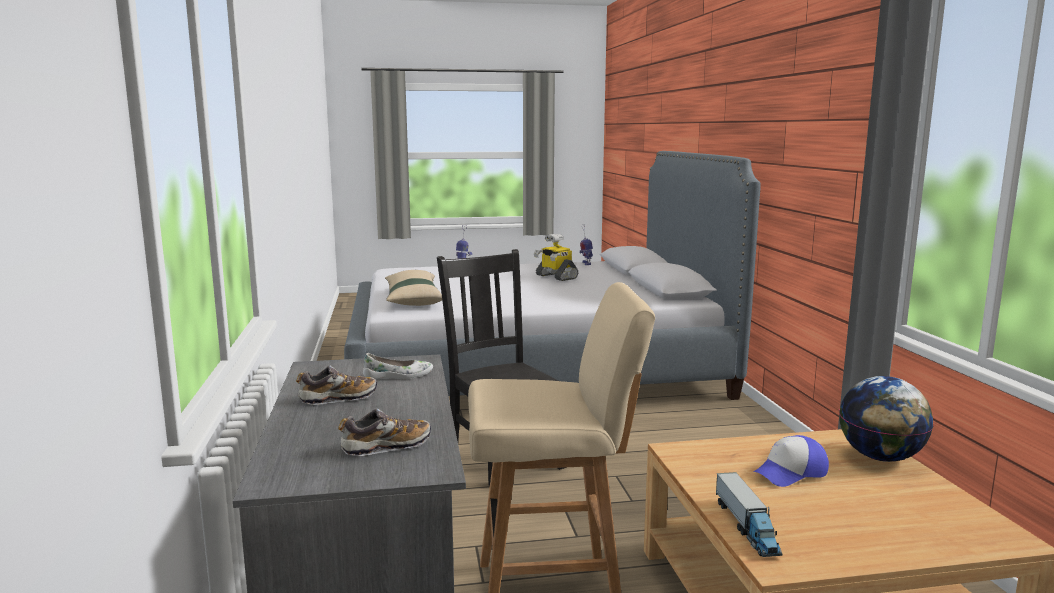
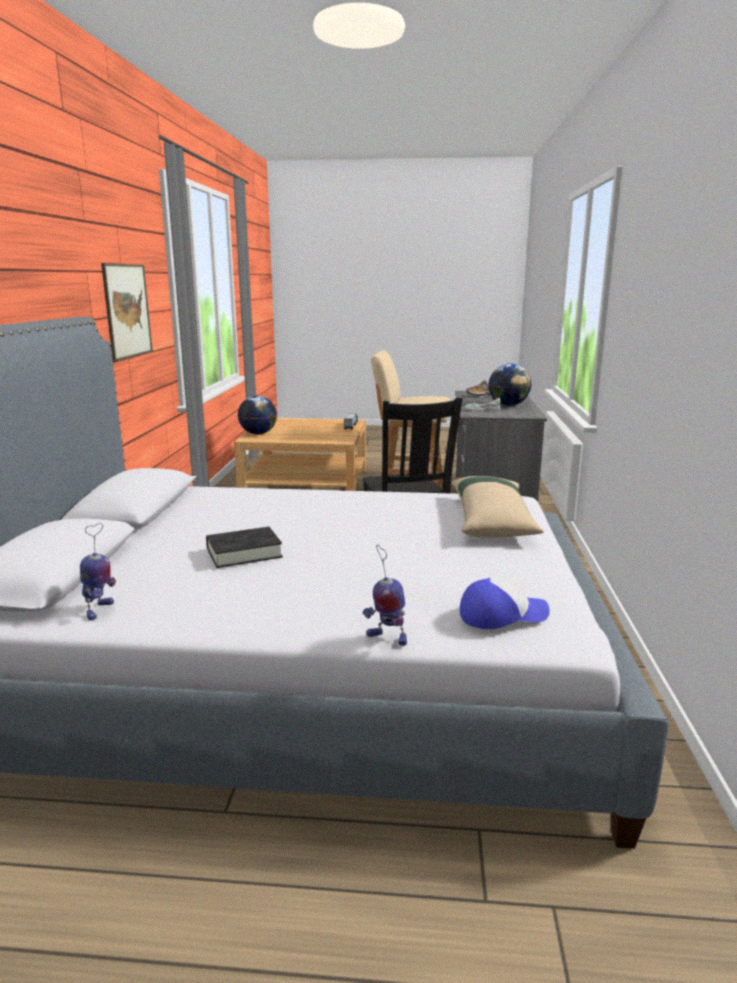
camera: 165 degrees left, 5 degrees up
(338, 399) = (508, 405): shoe -> globe
(555, 277) = (244, 553): toy robot -> black book
(790, 473) = (307, 433): cap -> cap (502, 615)
(818, 163) = (127, 311): none -> picture

